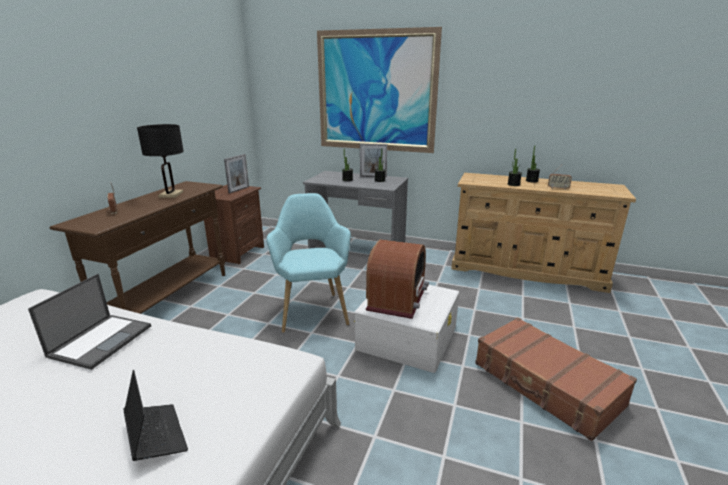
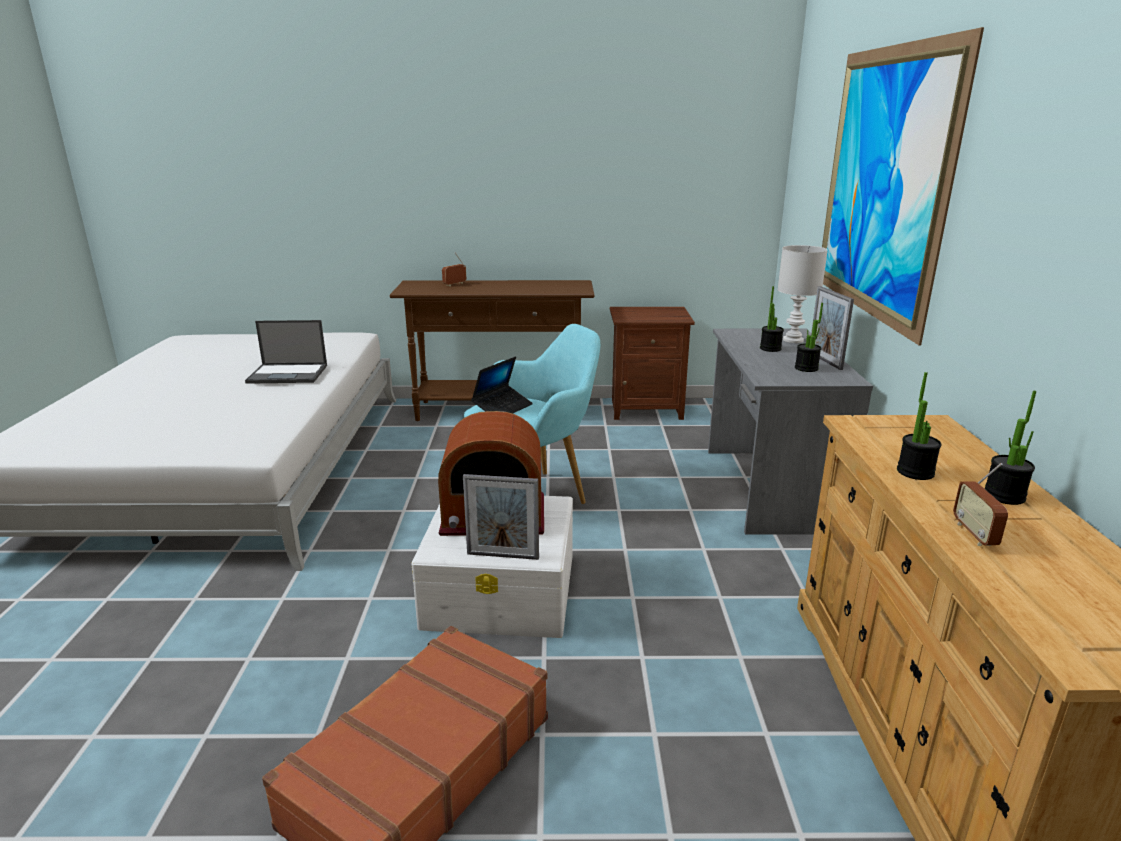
camera: 70 degrees right, 0 degrees up
(156, 436) = (158, 425): laptop -> laptop (502, 408)
(171, 194) = (527, 286): black table lamp -> none
(239, 190) = (664, 316): picture frame -> picture frame (503, 556)
(340, 175) = (793, 340): none -> white table lamp

